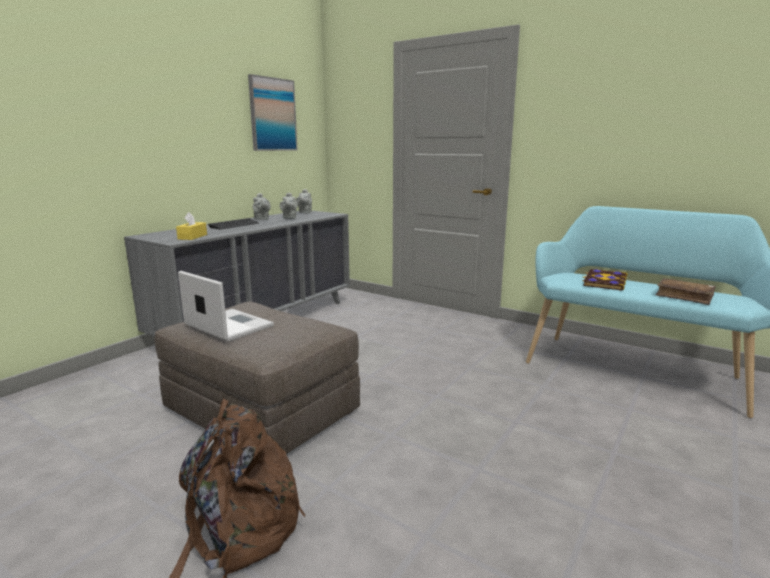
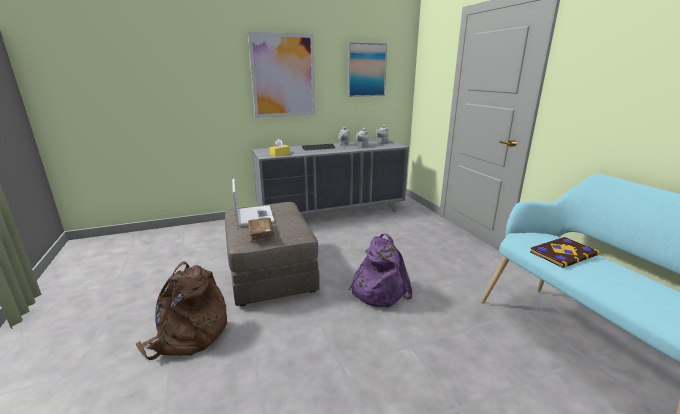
camera: 35 degrees right, 5 degrees up
(164, 117) = (283, 76): none -> picture
(422, 385) = (378, 290): none -> purple backpack
(684, 297) = (628, 296): brown book -> brown book (261, 233)

